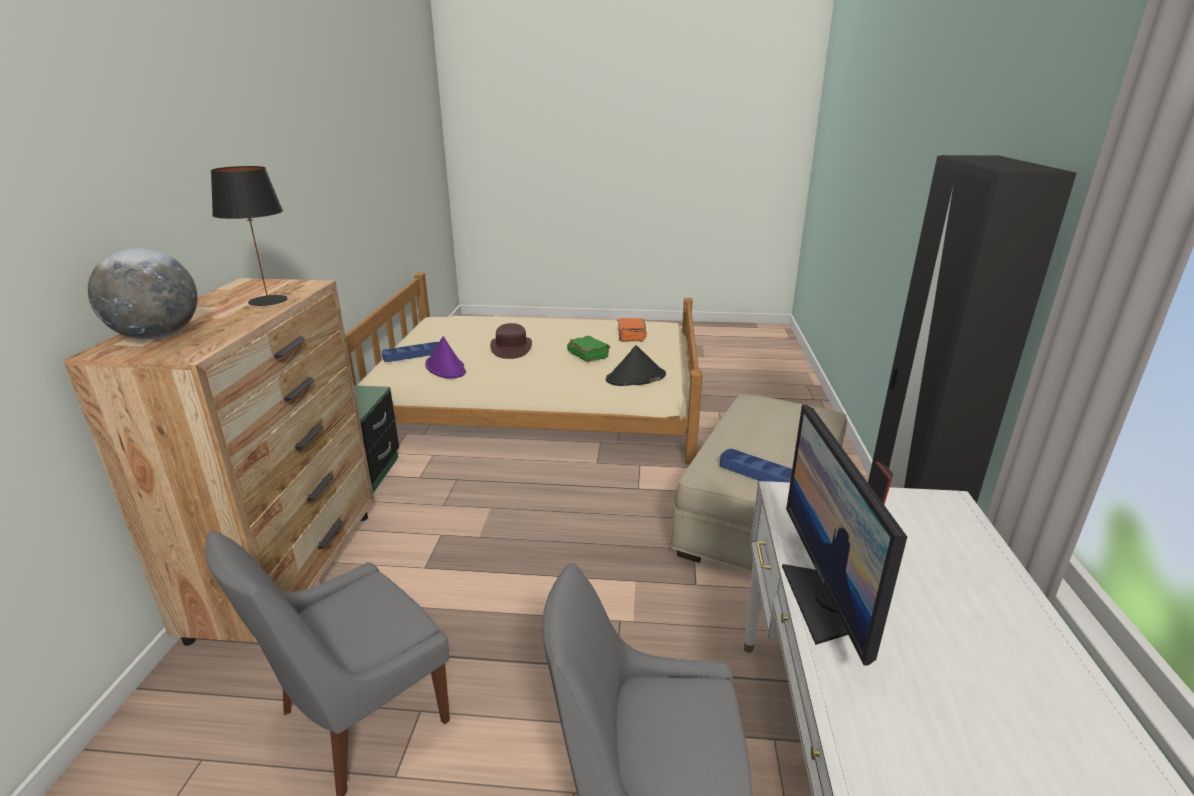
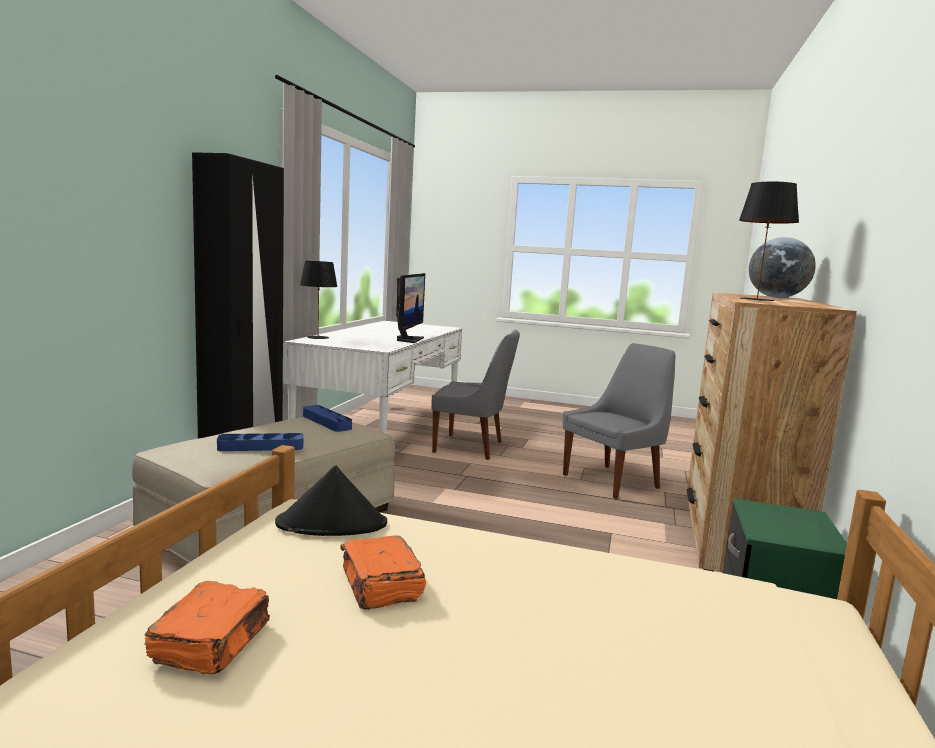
camera: 170 degrees left, 15 degrees down
(412, 355) = (814, 657): blue tray -> blue tray (261, 447)
(445, 368) = (693, 598): purple hat -> none
(511, 348) = (560, 645): brown hat -> none
(588, 356) = (380, 586): green book -> orange book
(976, 539) = (318, 337): none -> black table lamp

